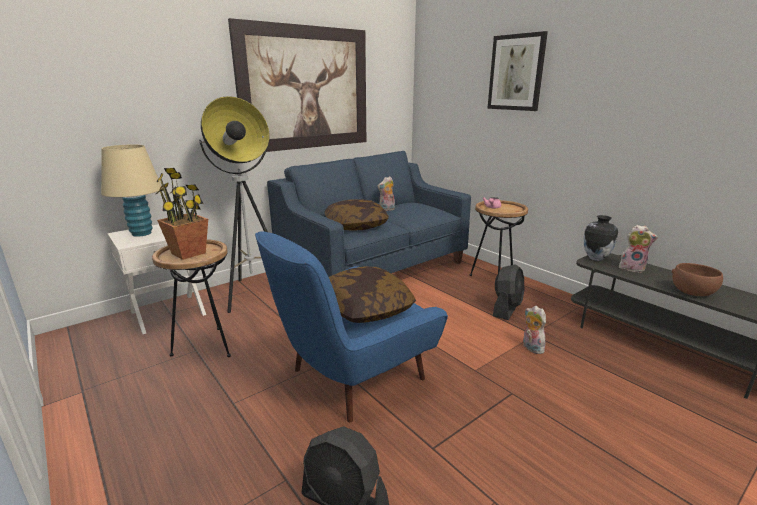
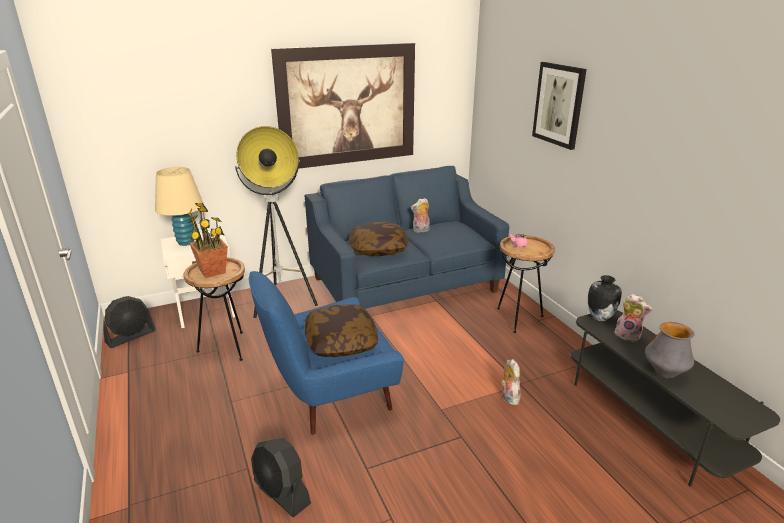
camera: 15 degrees right, 5 degrees up
(506, 308) = (511, 352): black fan -> black fan (131, 336)
(692, 293) = (664, 373): brown bowl -> vase

